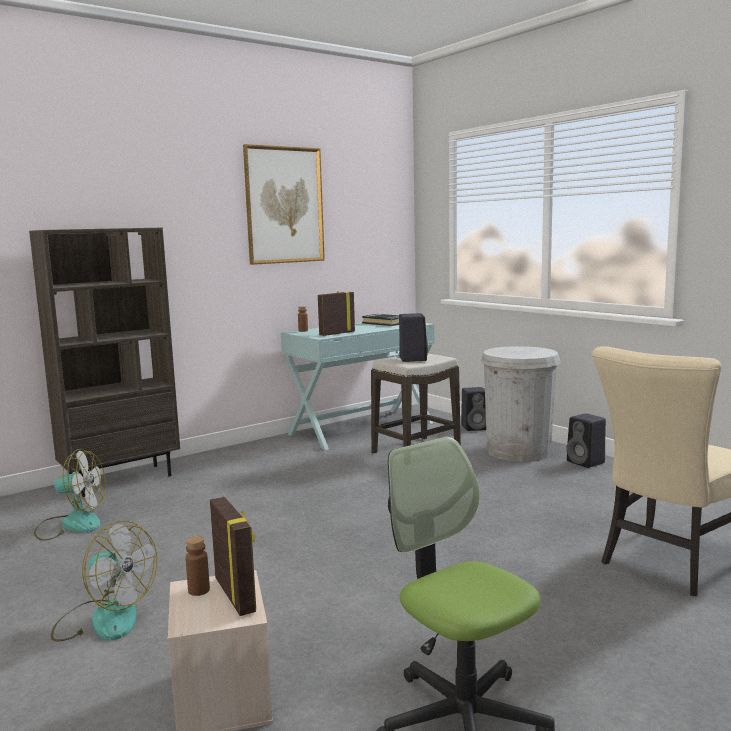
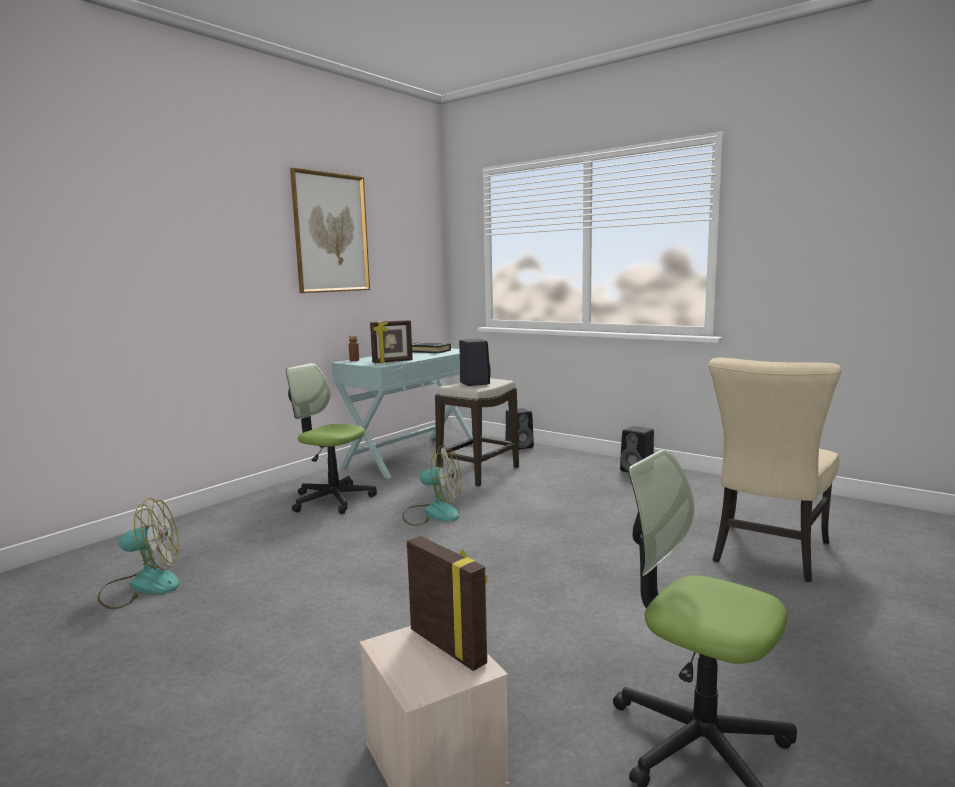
camera: 15 degrees left, 0 degrees up
(104, 619) = (241, 693): fan -> fan (432, 513)
(122, 480) = (179, 529): brown bookcase -> none
(199, 590) = (401, 647): brown bottle -> none
(263, 465) = (332, 499): none -> office chair
(336, 333) = (392, 362): picture frame -> picture frame turned 150 degrees counterclockwise
(518, 451) = (572, 465): white trash can -> none

